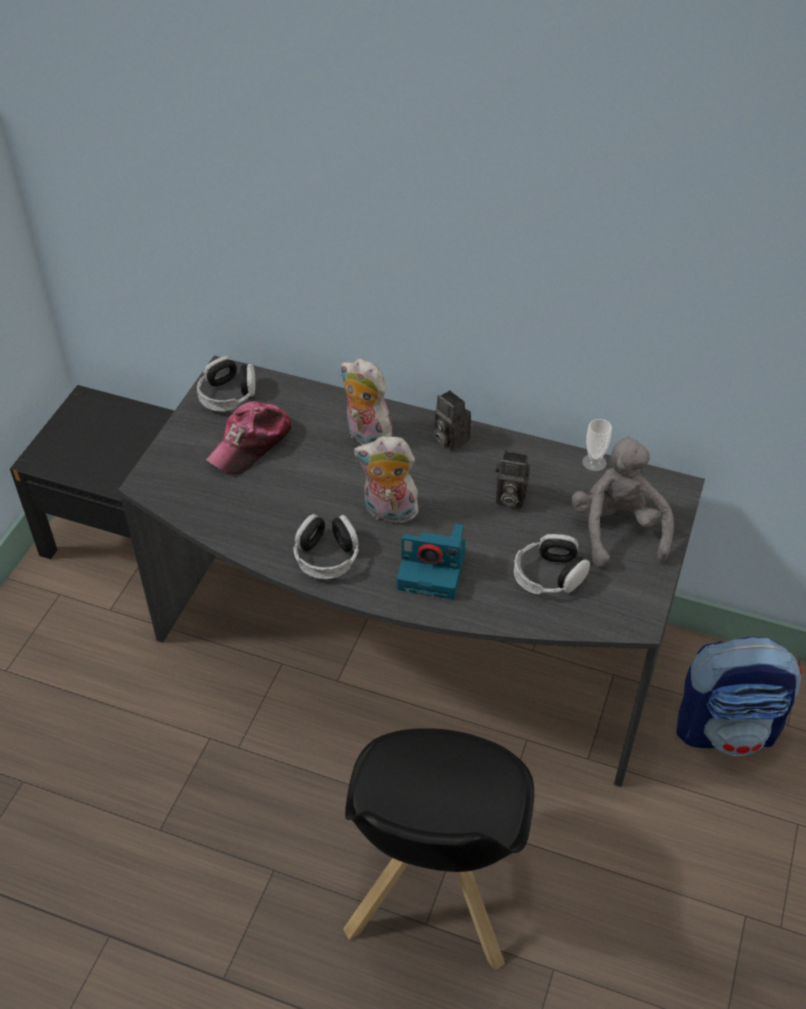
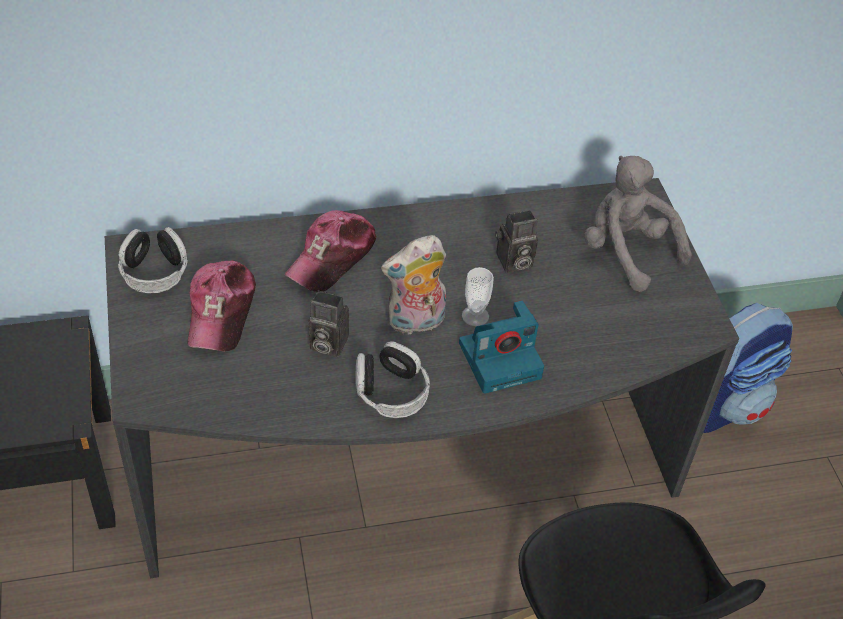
camera: 35 degrees left, 0 degrees up
(365, 436) = (332, 258): plush toy -> cap
(449, 439) = (414, 229): camera -> camera (326, 344)
(548, 575) = (604, 318): headphones -> none
(594, 462) = (559, 199): cup -> cup (475, 316)

